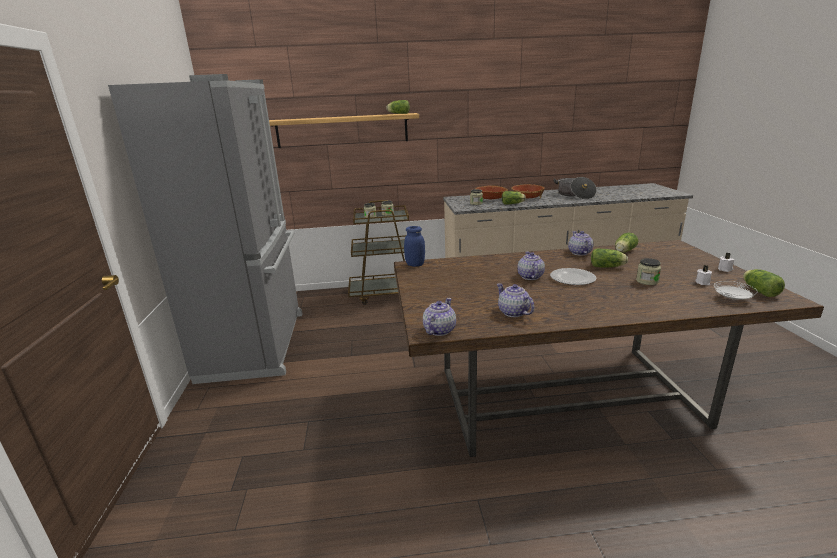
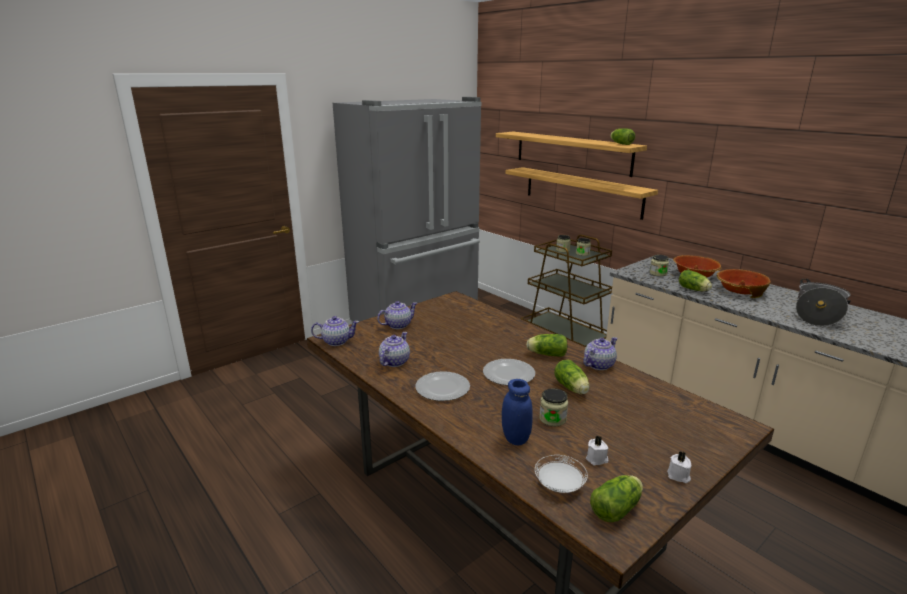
camera: 55 degrees right, 0 degrees up
(360, 164) = (581, 191): none -> shelf
(415, 264) = (458, 299): blue jar -> blue jar (515, 438)
(530, 277) = (488, 352): teapot -> teapot (397, 325)
(578, 304) = (441, 388): none -> plate
(623, 251) = (645, 391): lettuce -> lettuce (546, 354)

